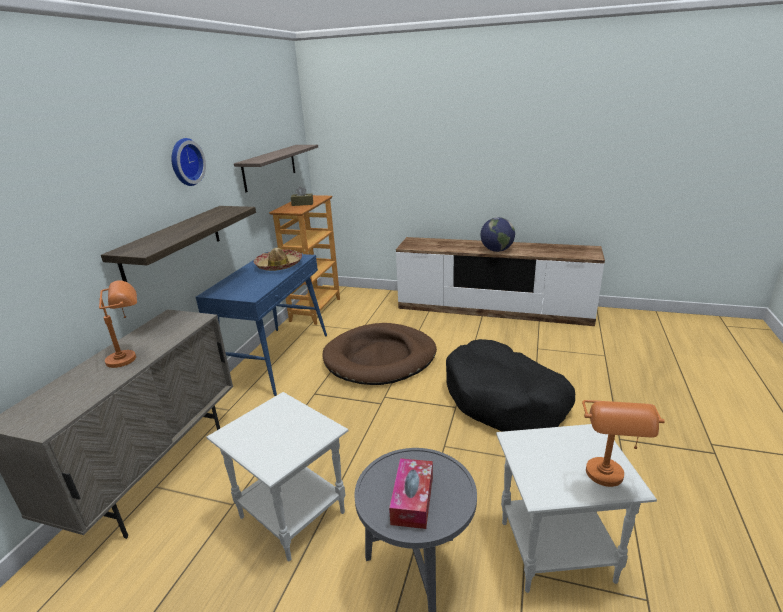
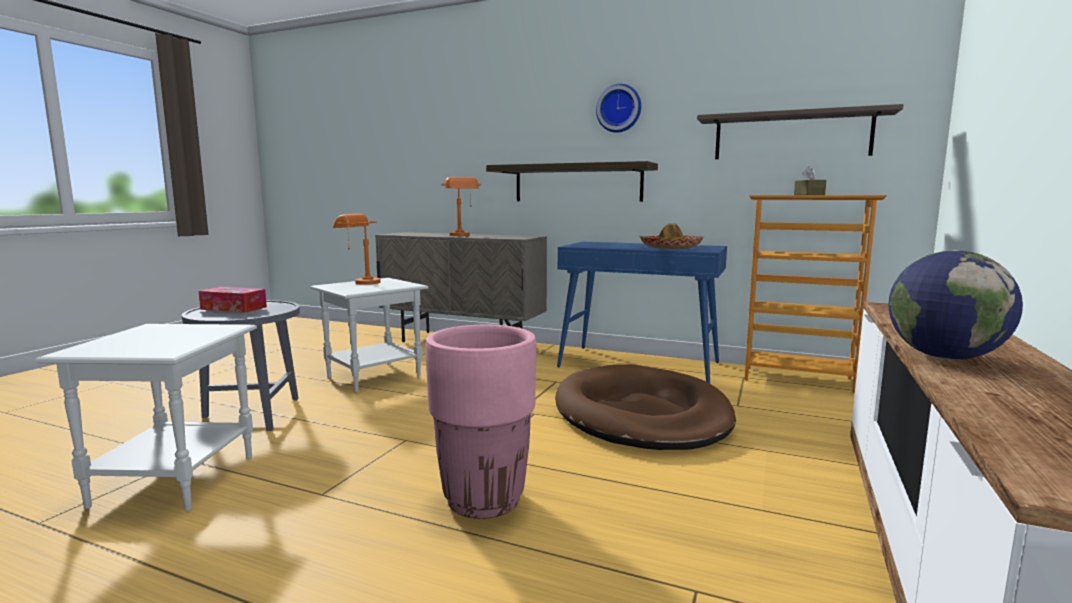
camera: 95 degrees right, 15 degrees down
(504, 399) = (484, 499): black dog bed -> pink planter
(608, 483) = (98, 345): orange table lamp -> orange table lamp (359, 282)

